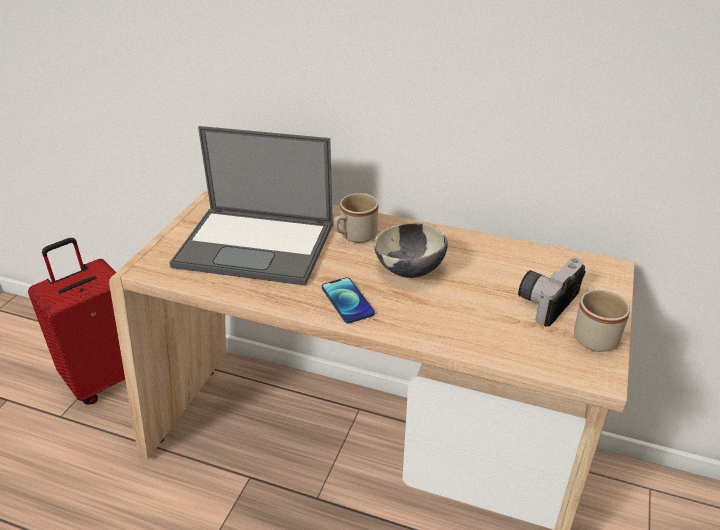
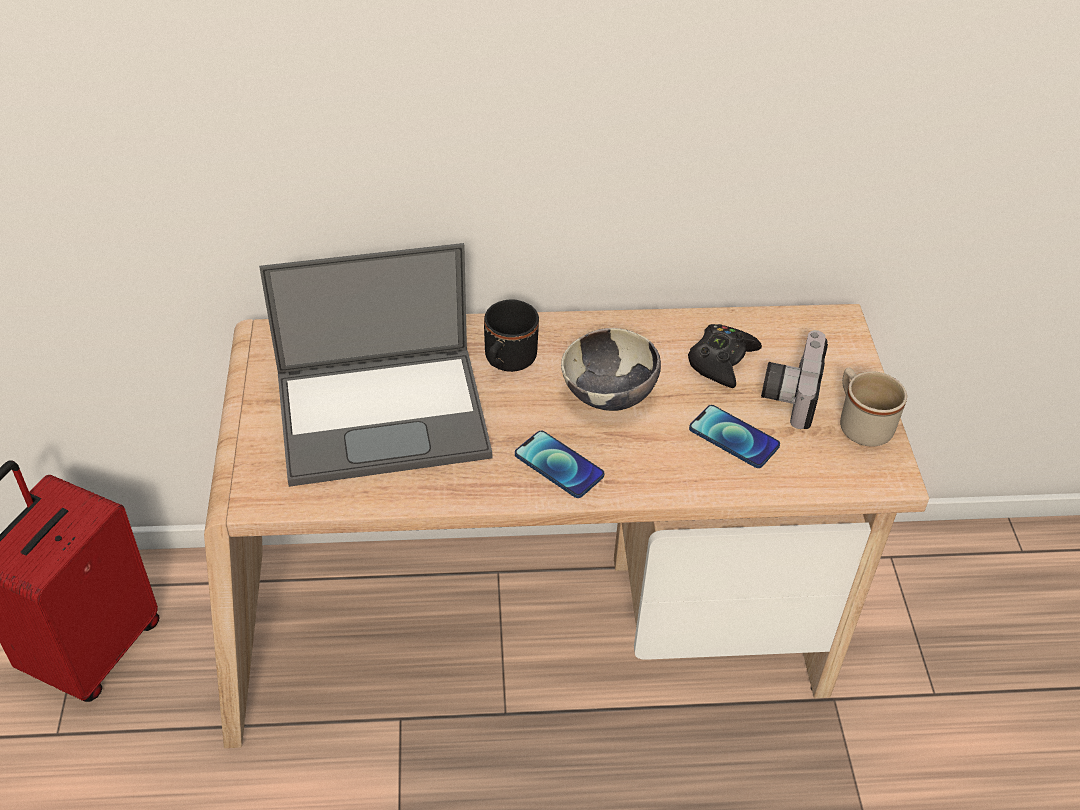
camera: 25 degrees left, 10 degrees up
(354, 236) = (507, 362): beige mug -> black mug
(485, 317) = (734, 437): none -> phone
(504, 270) = (721, 361): none -> black game controller

